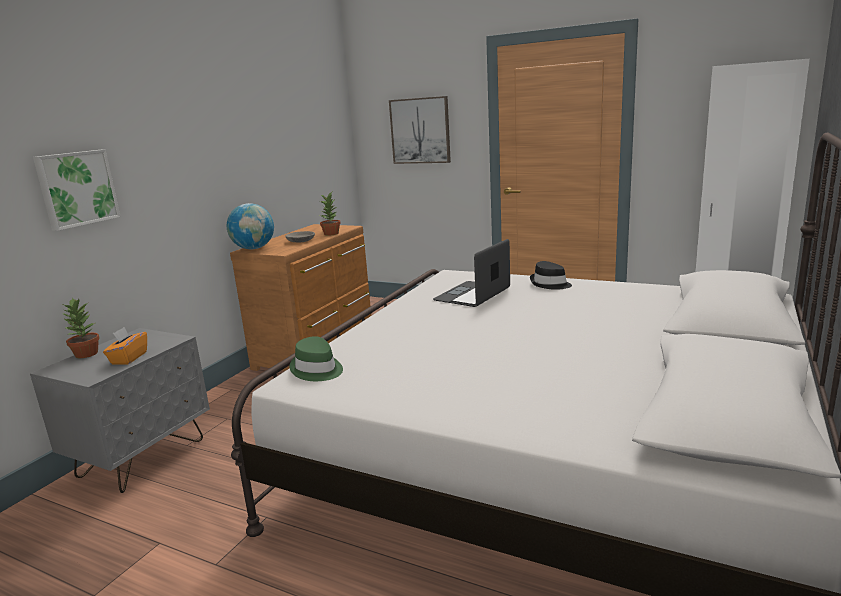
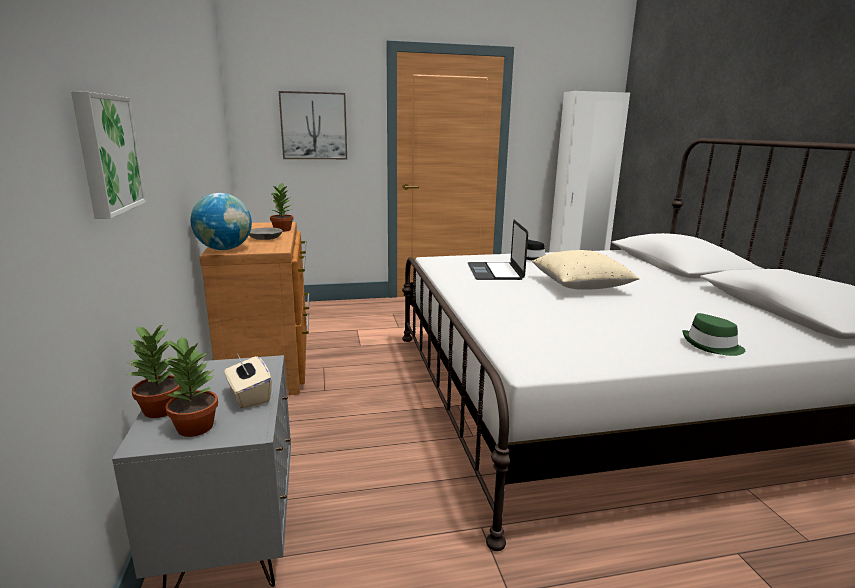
camera: 40 degrees left, 0 degrees up
(79, 367) = (194, 426): none -> potted plant
(129, 358) = (249, 396): orange tissue box -> beige tissue box
(317, 370) = (526, 349): green hat -> green hat (712, 346)
(518, 323) = (580, 286): none -> beige pillow

